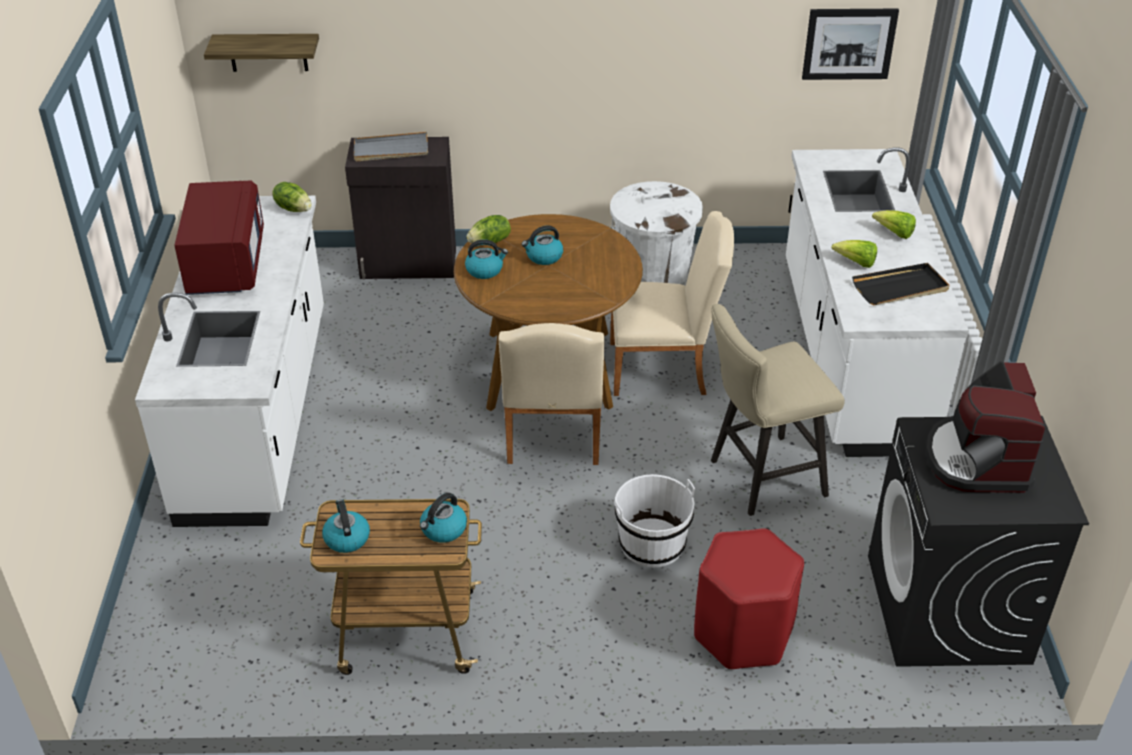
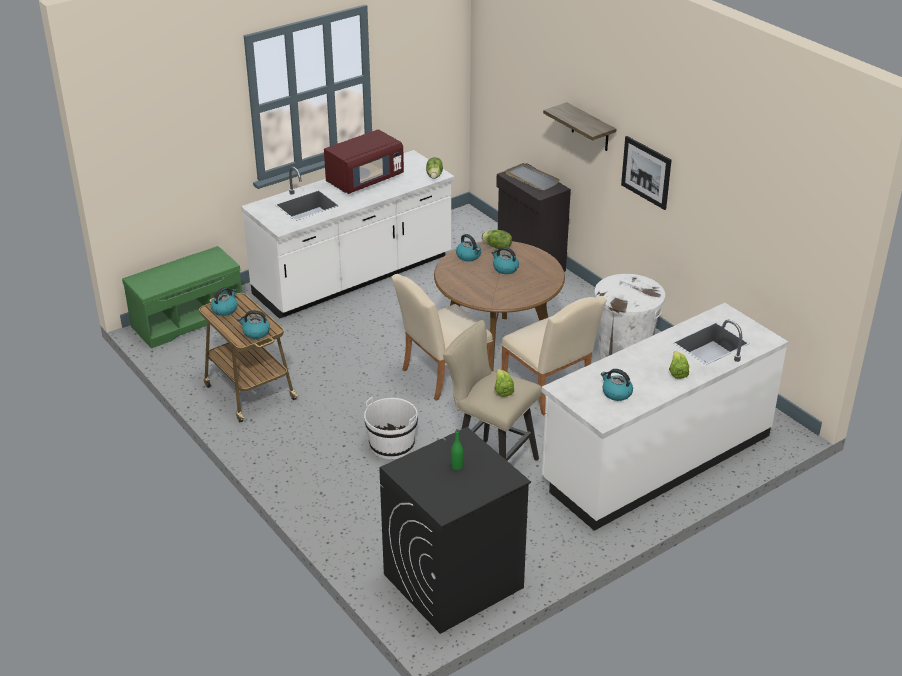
camera: 55 degrees right, 5 degrees down
(154, 623) = (188, 319): none -> green bench
(268, 52) = (501, 88): shelf -> shelf (590, 128)
(743, 634) = (354, 505): red stool -> none
(849, 44) = (795, 246): picture -> picture (646, 172)
(856, 263) = (622, 368): lettuce -> lettuce (502, 390)
(900, 288) = (616, 393): black tray -> kettle
(976, 460) = (457, 467): coffee machine -> green bottle

